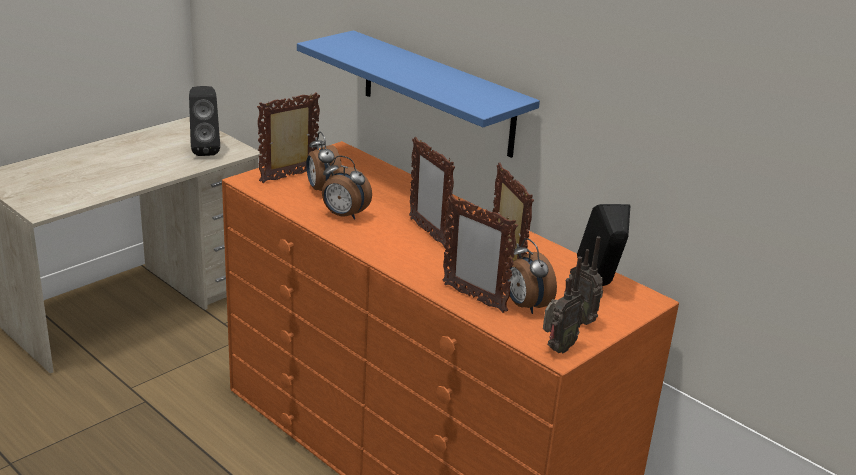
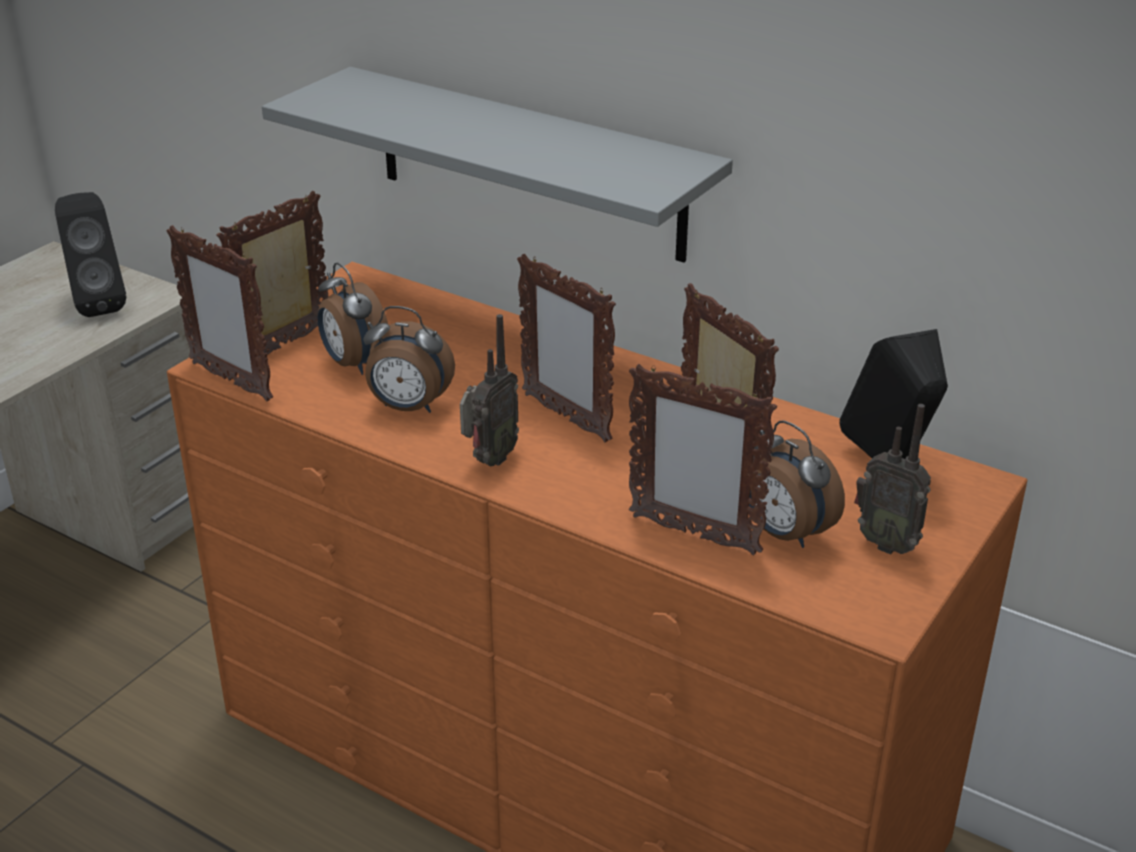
camera: 10 degrees left, 5 degrees up
(253, 189) = (231, 381): none -> picture frame
(437, 93) = (528, 164): blue shelf -> grey shelf
(557, 349) = (873, 611): radio -> radio (489, 460)

